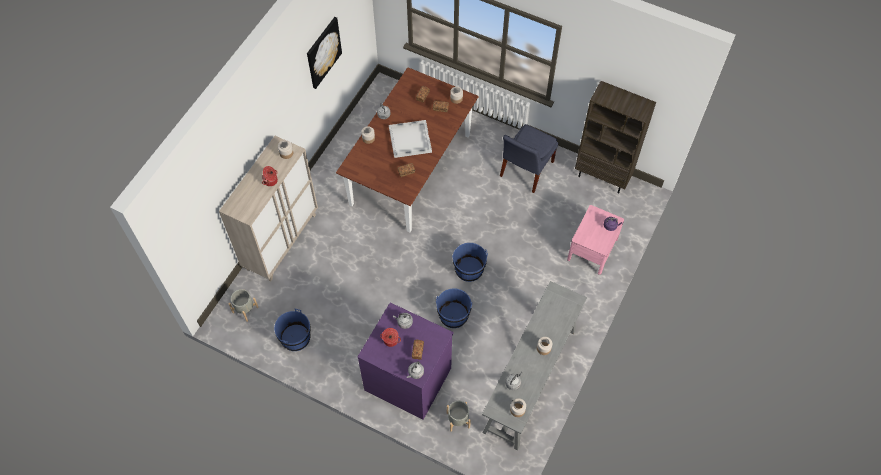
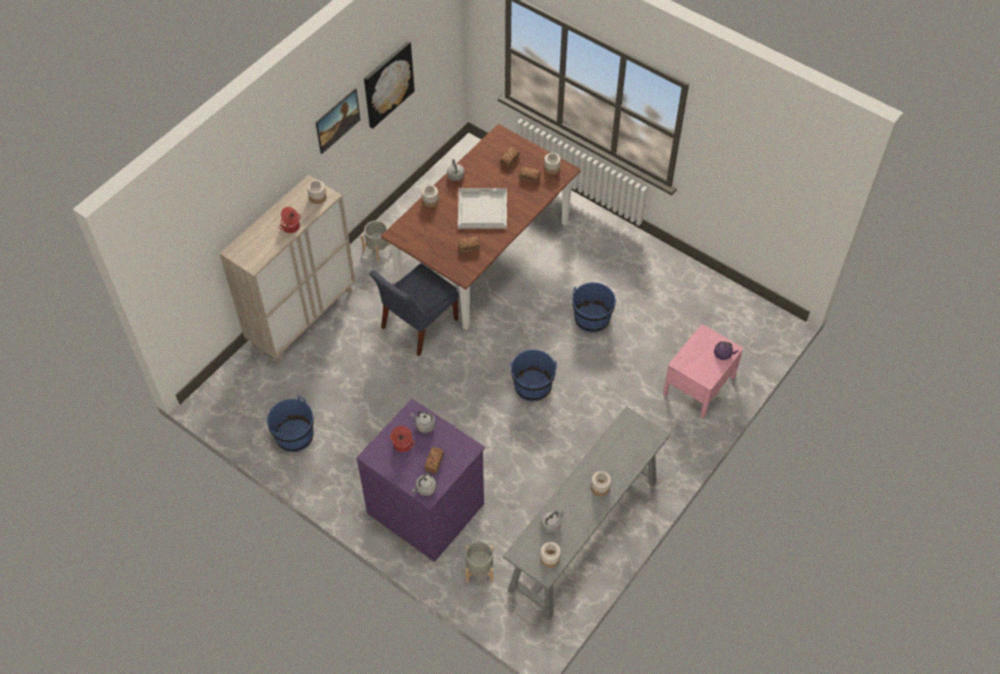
camera: 10 degrees right, 5 degrees down
(245, 310) = (240, 392): grey planter -> grey planter (378, 250)
(292, 95) = (339, 128): none -> picture
(453, 315) = (501, 439): blue bucket -> blue bucket (592, 318)
(525, 170) = (630, 275): blue chair -> blue chair (417, 325)
(603, 177) = (731, 297): brown bookcase -> none

